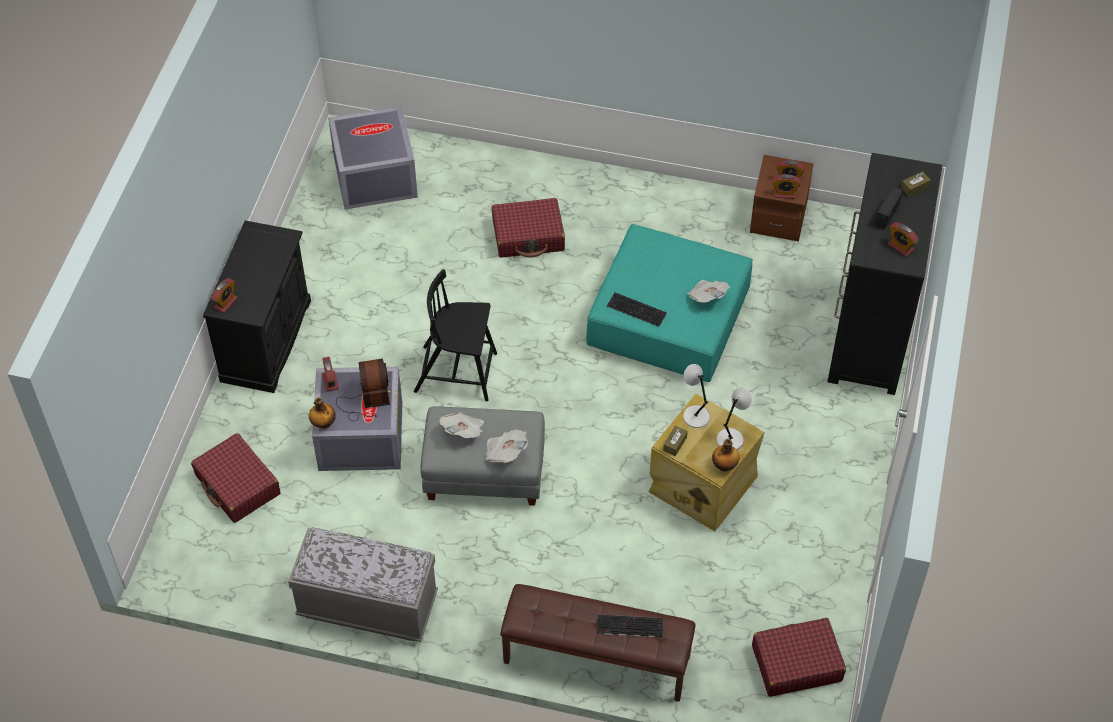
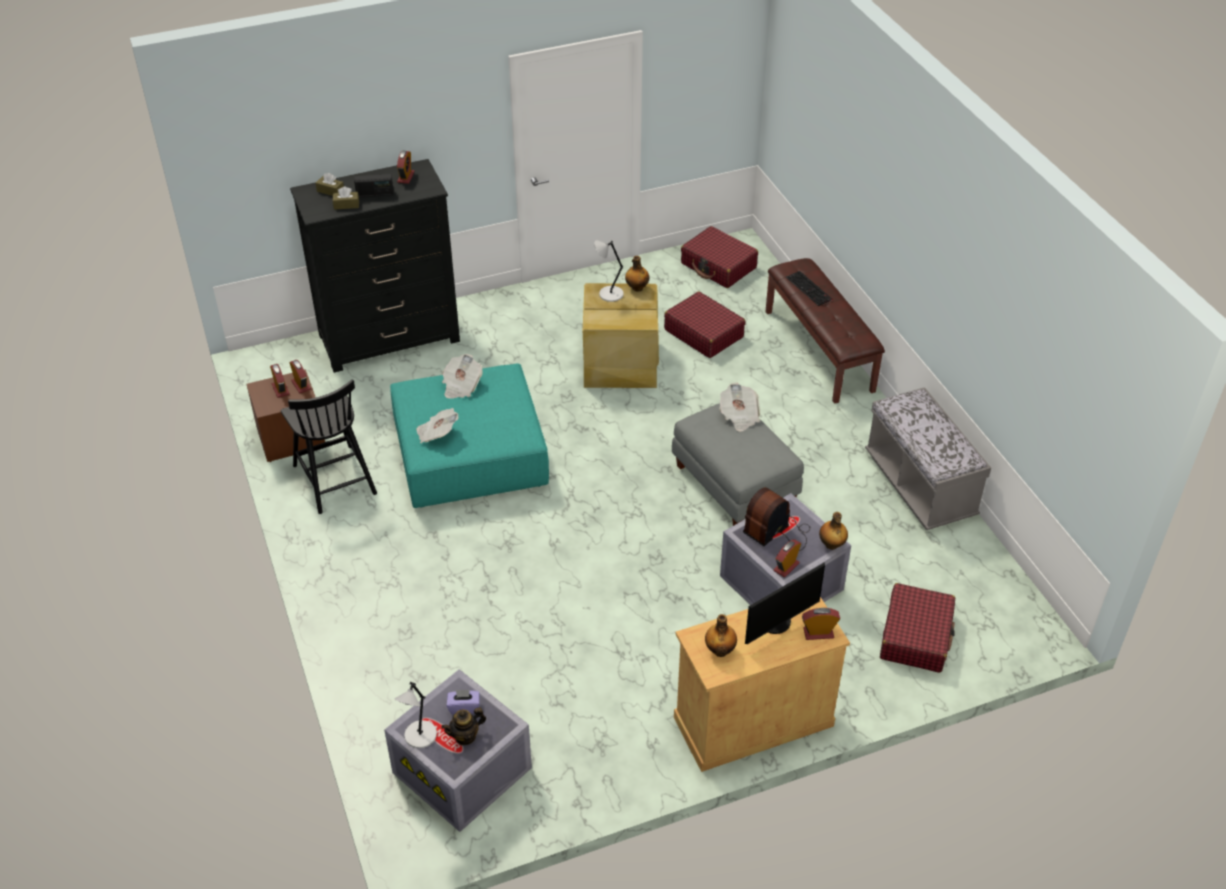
camera: 125 degrees left, 10 degrees down
(255, 286) = (777, 623): none -> monitor
(265, 244) = (720, 650): none -> bottle
(266, 340) = (753, 721): black cabinet -> beige cabinet
(359, 139) = (465, 736): none -> teapot
(381, 148) = (464, 707): none -> purple tissue box
(457, 373) = (653, 556): black chair -> black chair (334, 478)
(463, 431) = (746, 450): newspaper -> newspaper (437, 434)
(528, 236) = (447, 594): red suitcase -> red suitcase (703, 333)
(637, 309) = (512, 419): keyboard -> none
(675, 444) = (643, 319): brown tissue box -> brown tissue box (346, 205)
(695, 416) = (606, 320): grey table lamp -> grey table lamp (419, 736)

